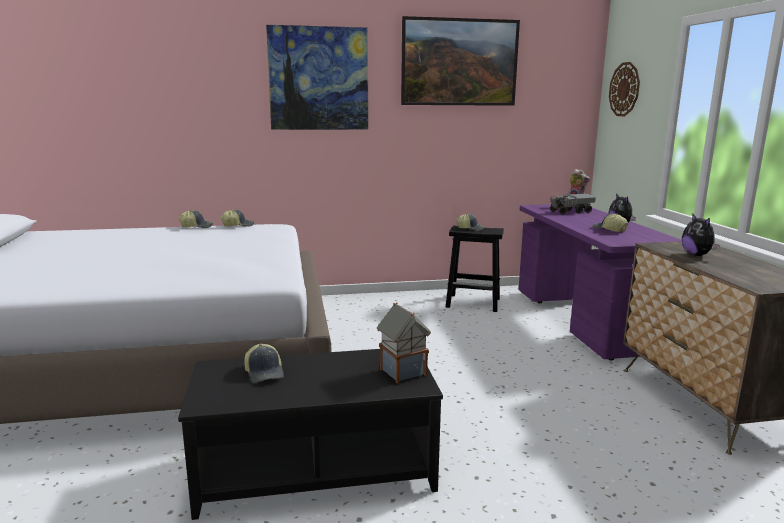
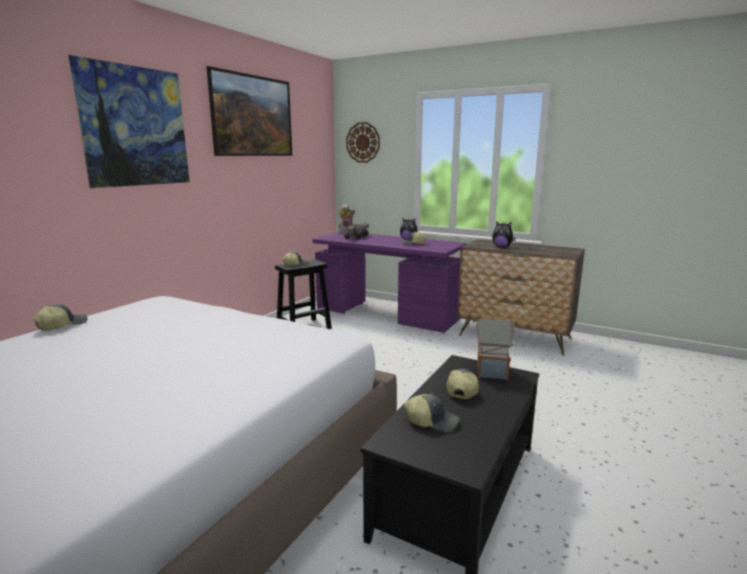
camera: 50 degrees left, 0 degrees up
(238, 225) = (115, 310): cap -> cap (462, 390)

